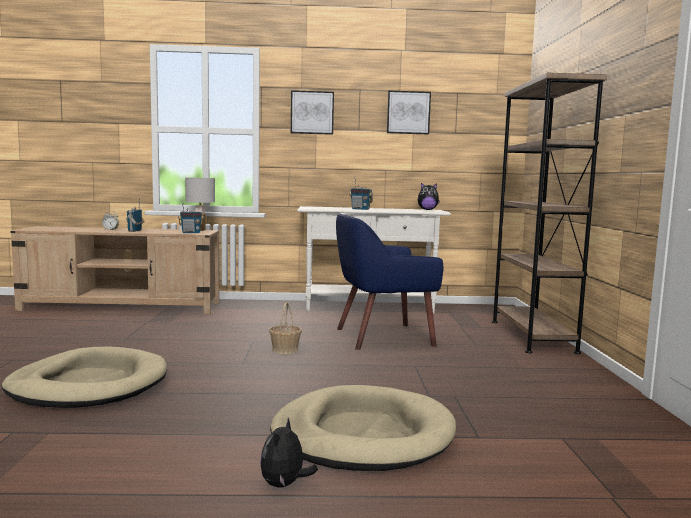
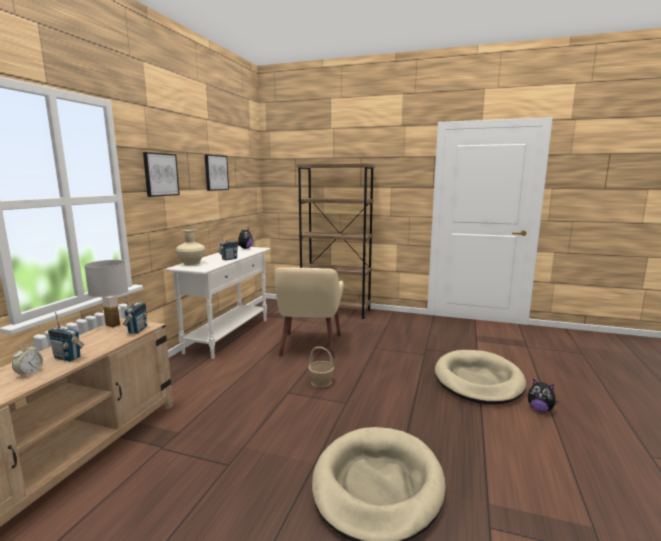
camera: 70 degrees left, 5 degrees up
(326, 207) = (191, 263): none -> beige vase
(382, 336) = (310, 345): blue armchair -> beige armchair

